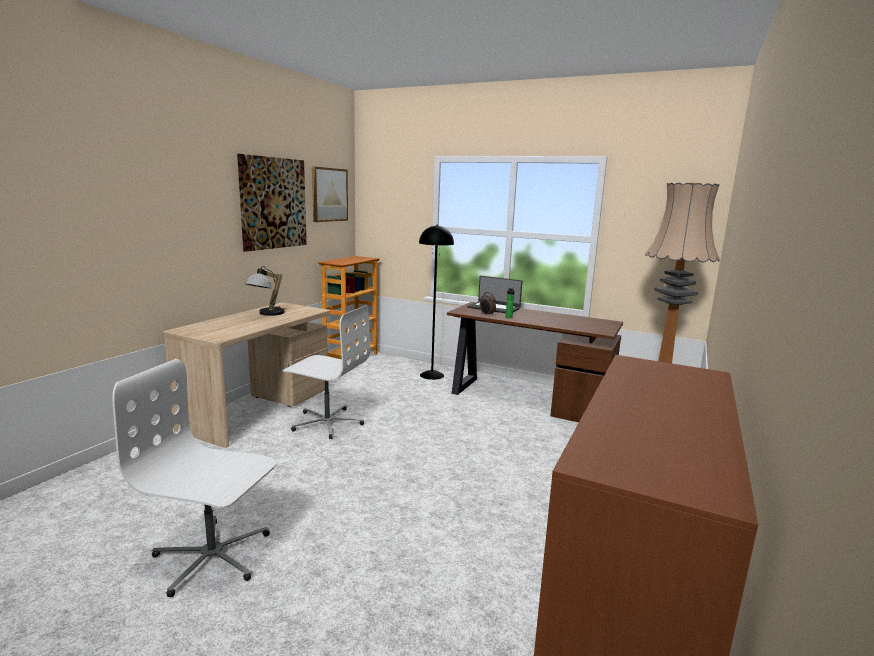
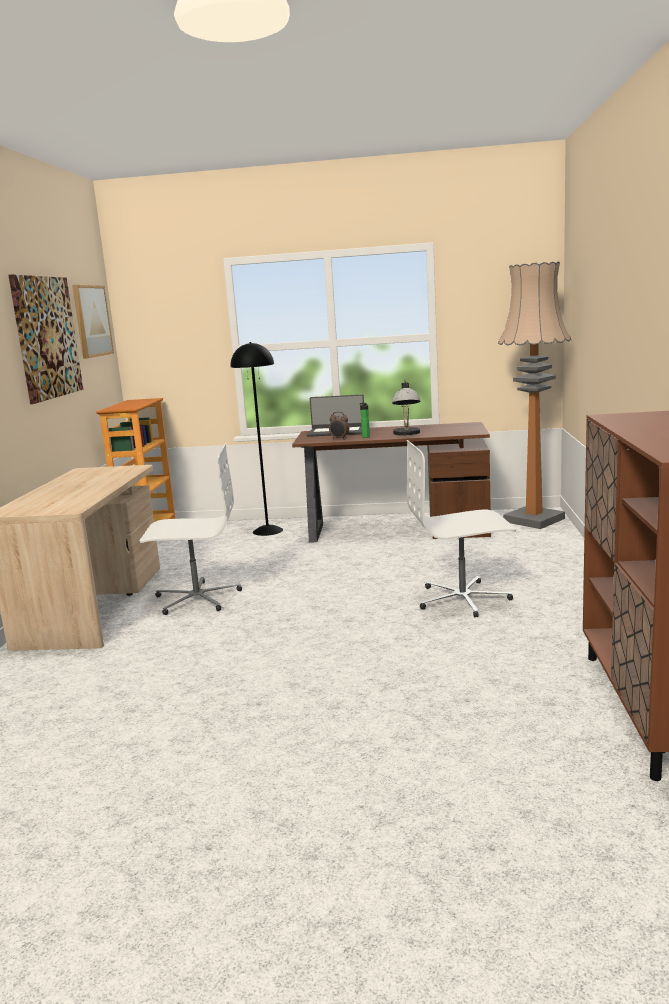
camera: 20 degrees left, 0 degrees up
(212, 557) = (212, 728): white office chair -> white office chair (463, 599)
(267, 314) = (82, 481): table lamp -> table lamp (407, 434)

